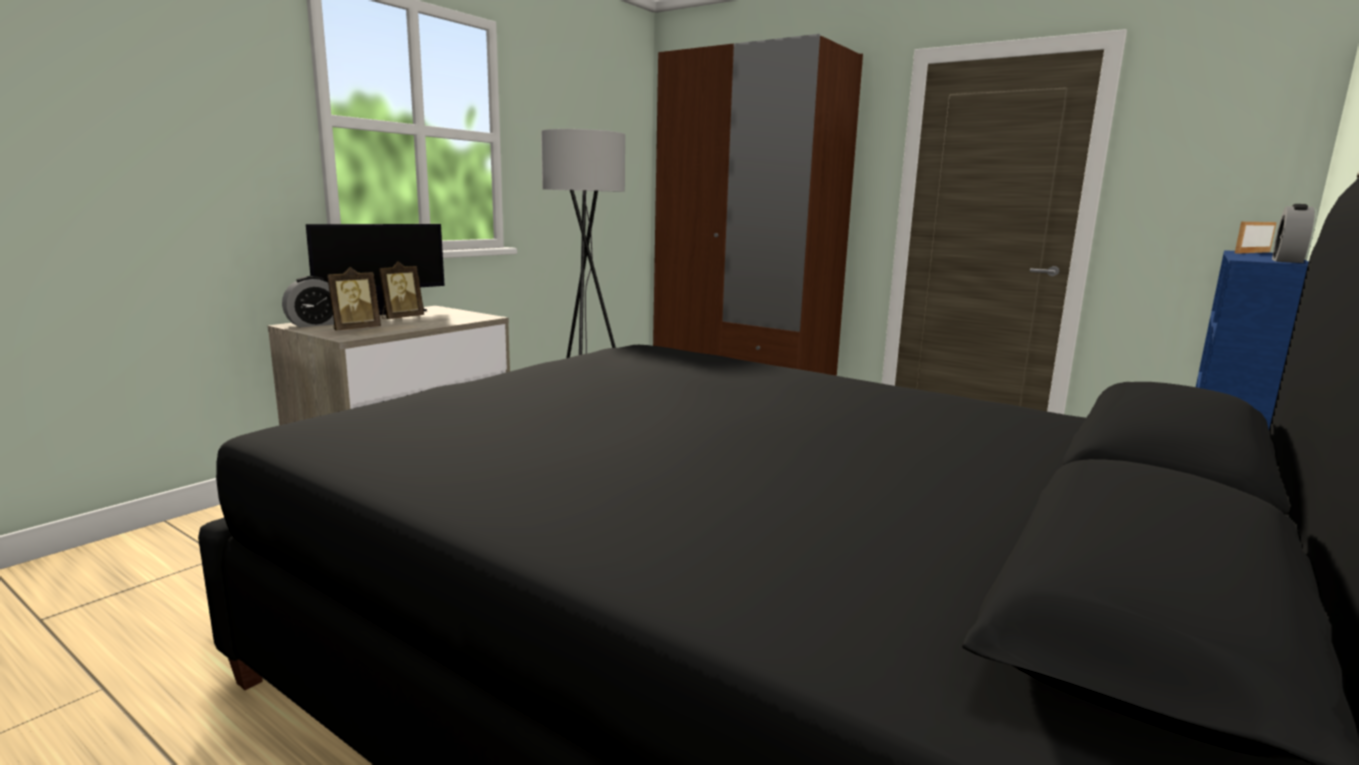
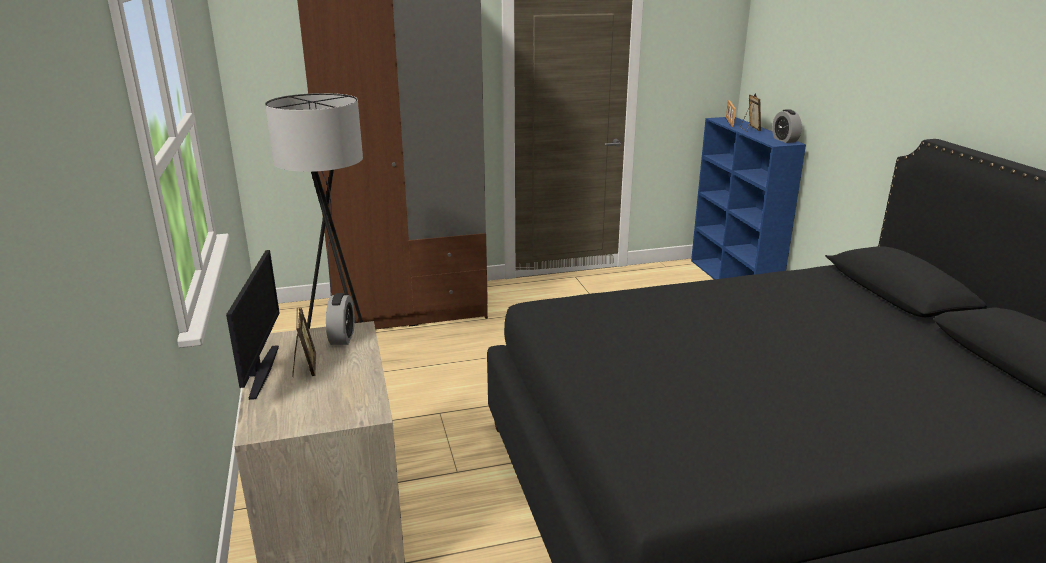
camera: 50 degrees left, 10 degrees up
(314, 324) = (273, 418): alarm clock -> alarm clock (342, 337)
(355, 329) = (336, 402): picture frame -> picture frame (749, 129)

